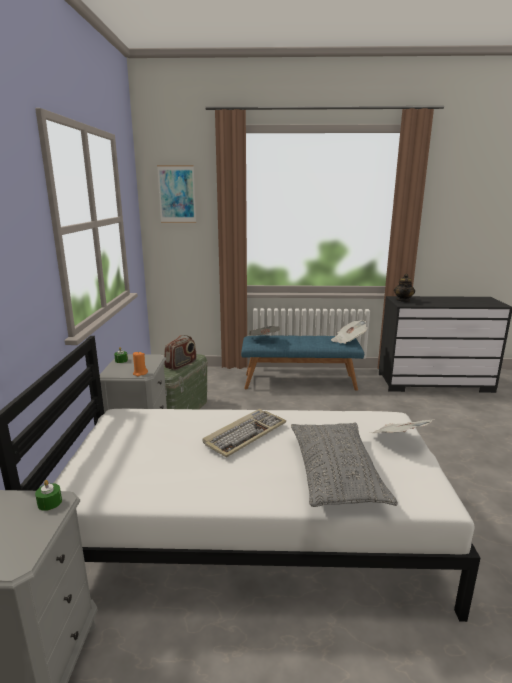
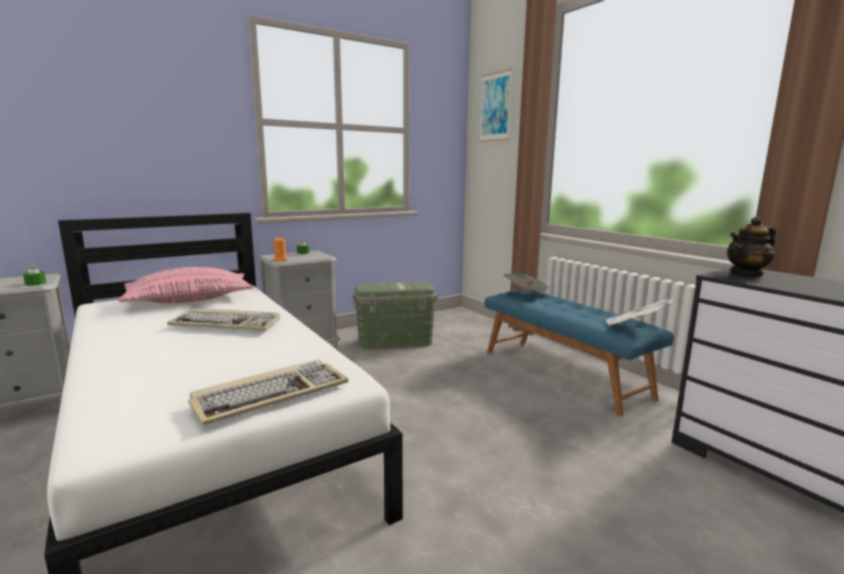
camera: 55 degrees right, 5 degrees down
(136, 443) = (190, 300): none -> pink pillow
(181, 365) = (394, 287): radio -> none
(335, 474) = (159, 375): grey pillow -> none
(399, 440) = (272, 394): newspaper -> keyboard

